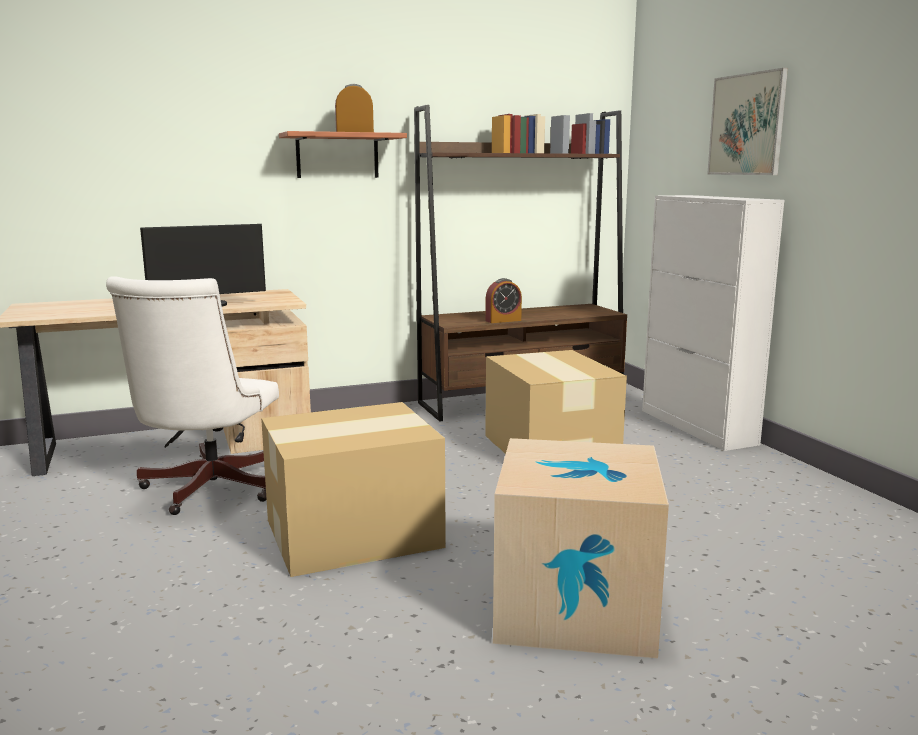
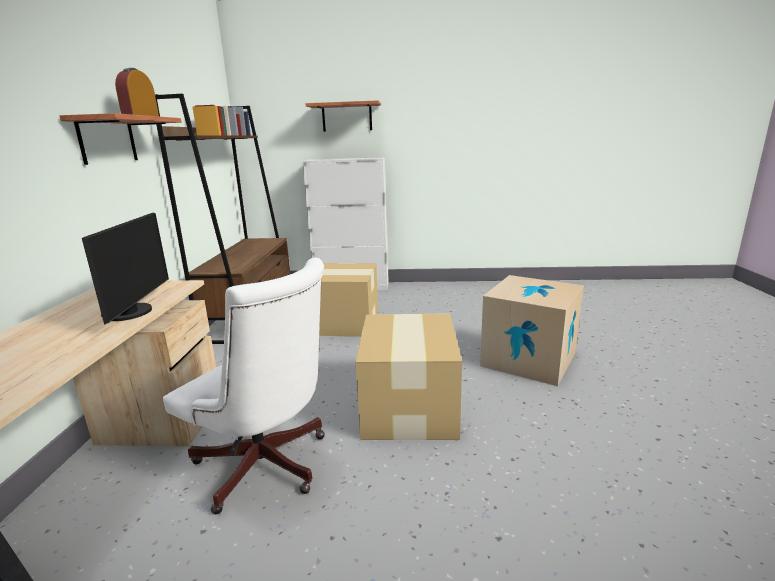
camera: 65 degrees left, 5 degrees up
(503, 320) = (250, 259): alarm clock -> none
(747, 124) = (347, 117): picture -> shelf

